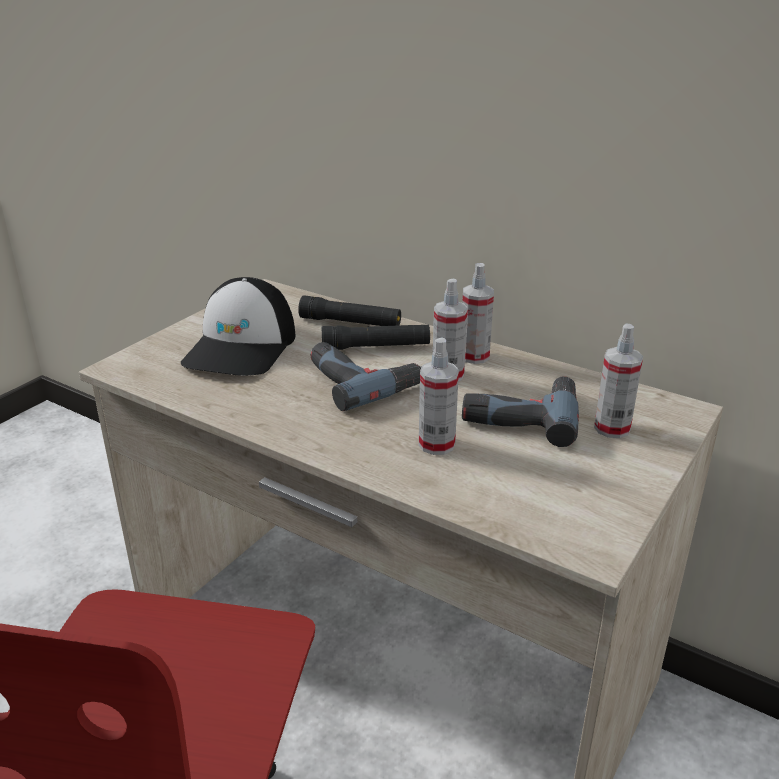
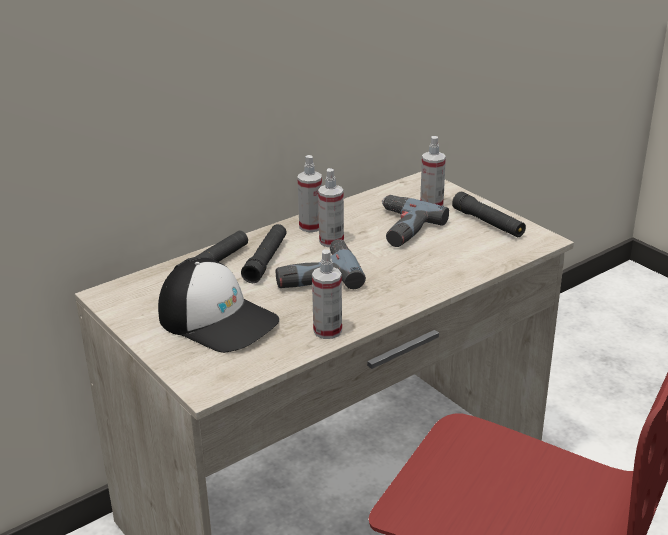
camera: 70 degrees left, 0 degrees up
(436, 444) = (419, 262): spray bottle -> spray bottle (327, 331)
(601, 486) = (488, 223): none -> black flashlight

